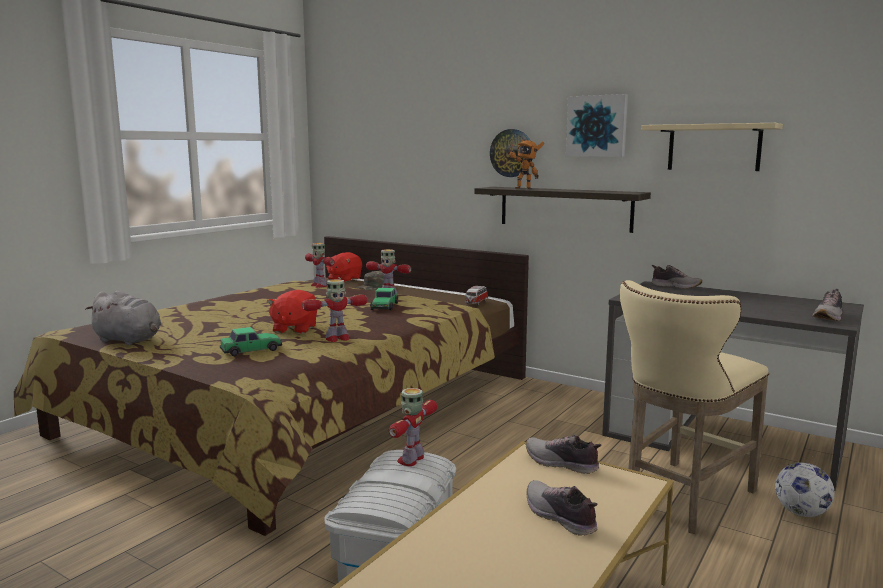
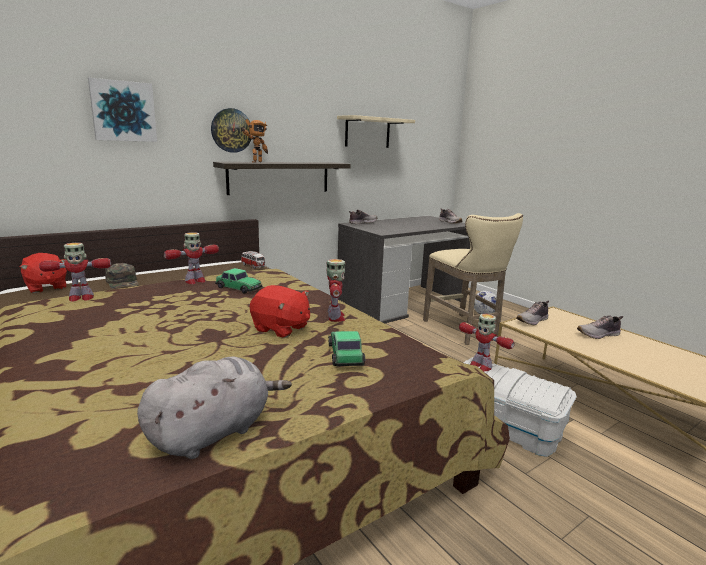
camera: 70 degrees left, 5 degrees up
(597, 126) = (300, 112): picture -> picture (123, 111)

